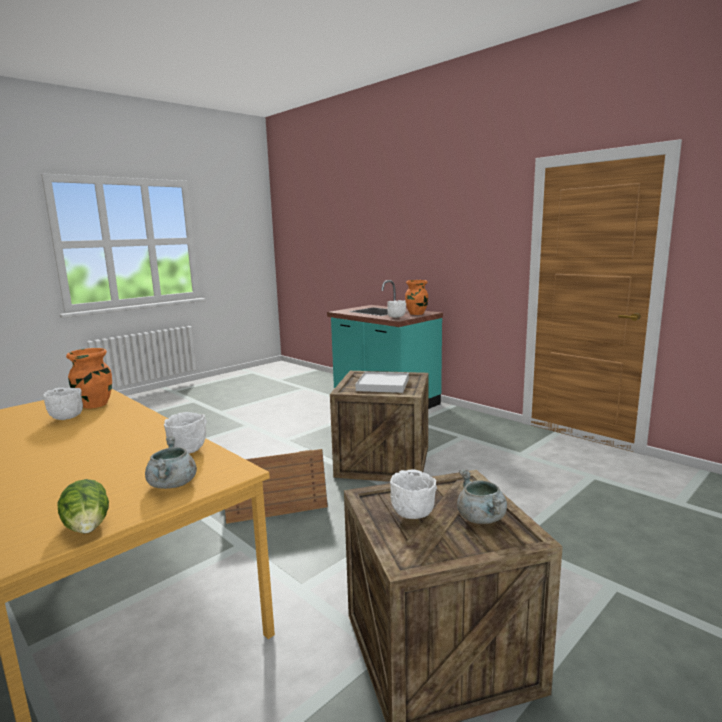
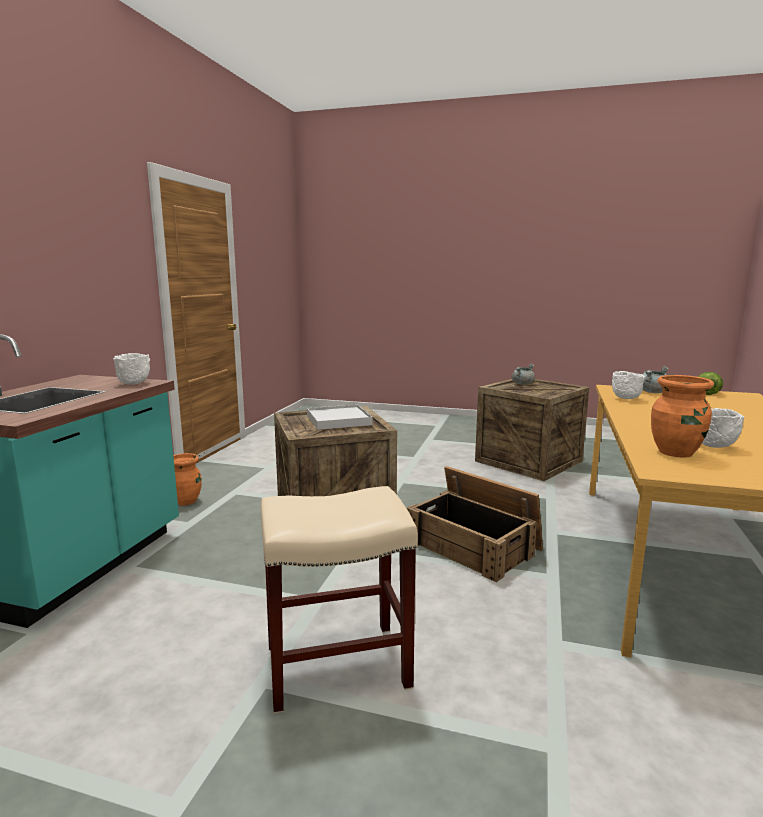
camera: 120 degrees left, 0 degrees up
(235, 436) = (335, 666): none -> beige stool
(412, 515) = (543, 390): white bowl -> none
(416, 313) = (91, 380): orange vase -> orange vase (186, 501)

